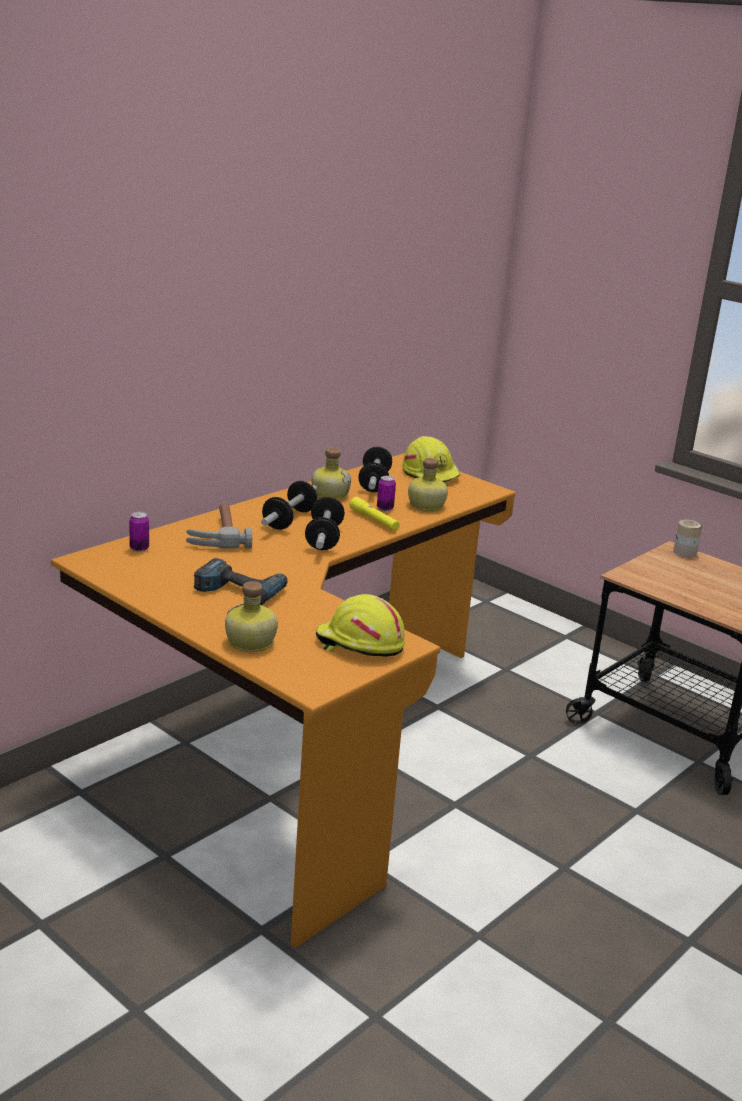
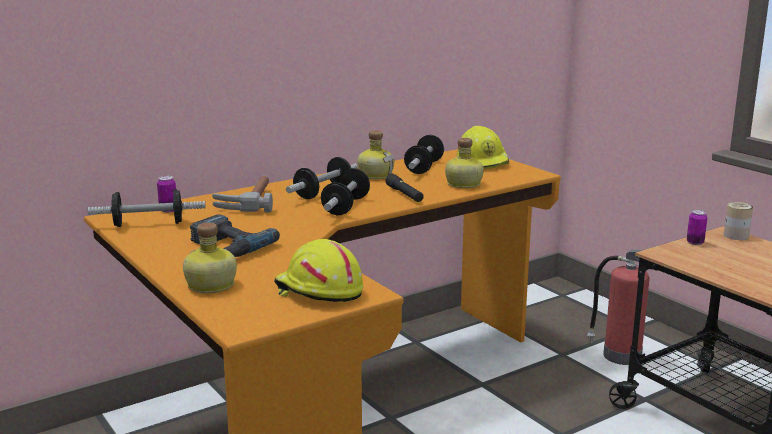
camera: 15 degrees right, 5 degrees down
(131, 568) = (148, 224): none -> dumbbell
(374, 520) = (404, 194): yellow flashlight -> black flashlight
(385, 508) = (421, 186): can -> can (695, 242)
(561, 667) = (620, 355): none -> fire extinguisher

